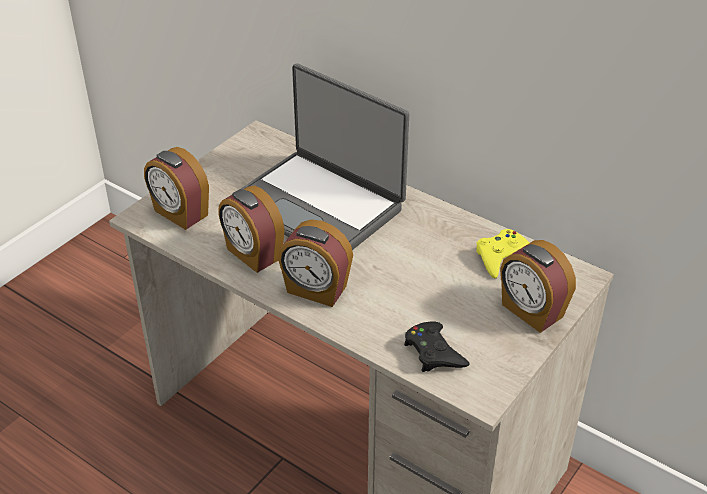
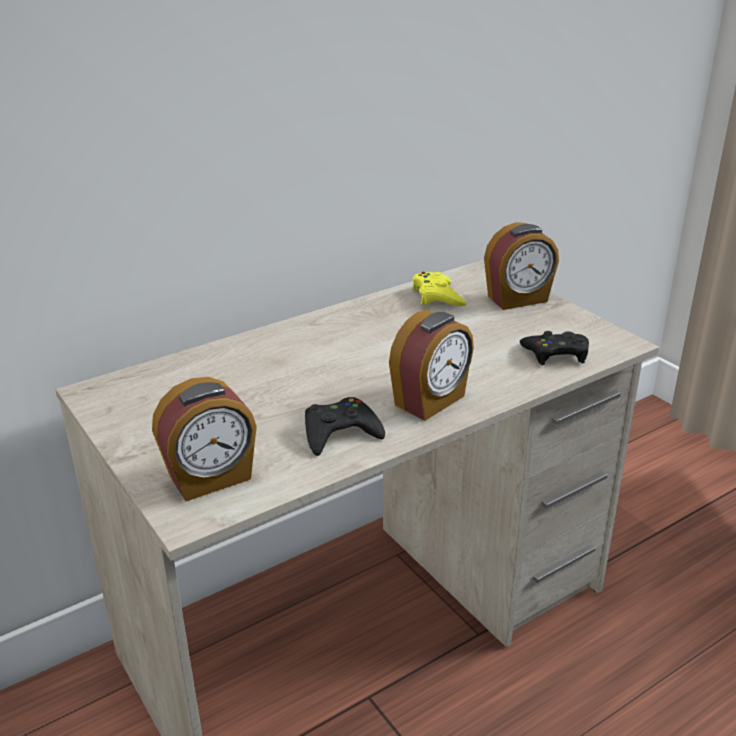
camera: 70 degrees left, 10 degrees down
(253, 254) = (340, 433): alarm clock -> black game controller
(319, 205) = (279, 374): laptop -> none

